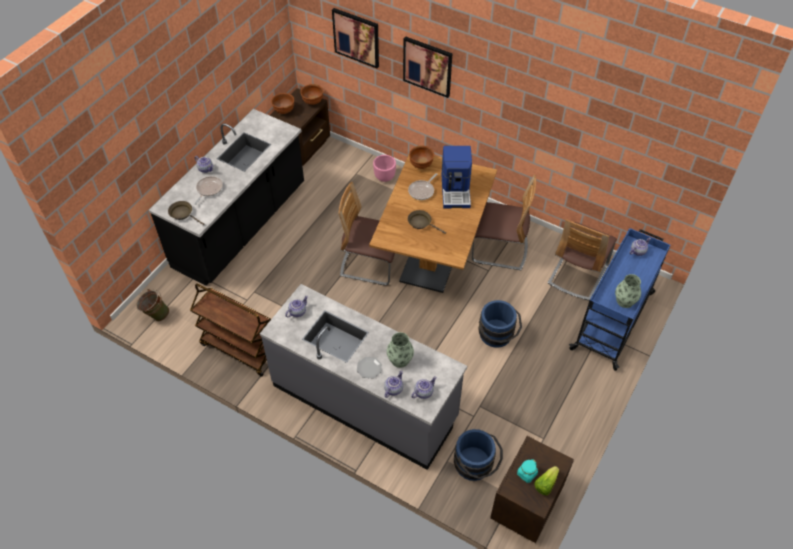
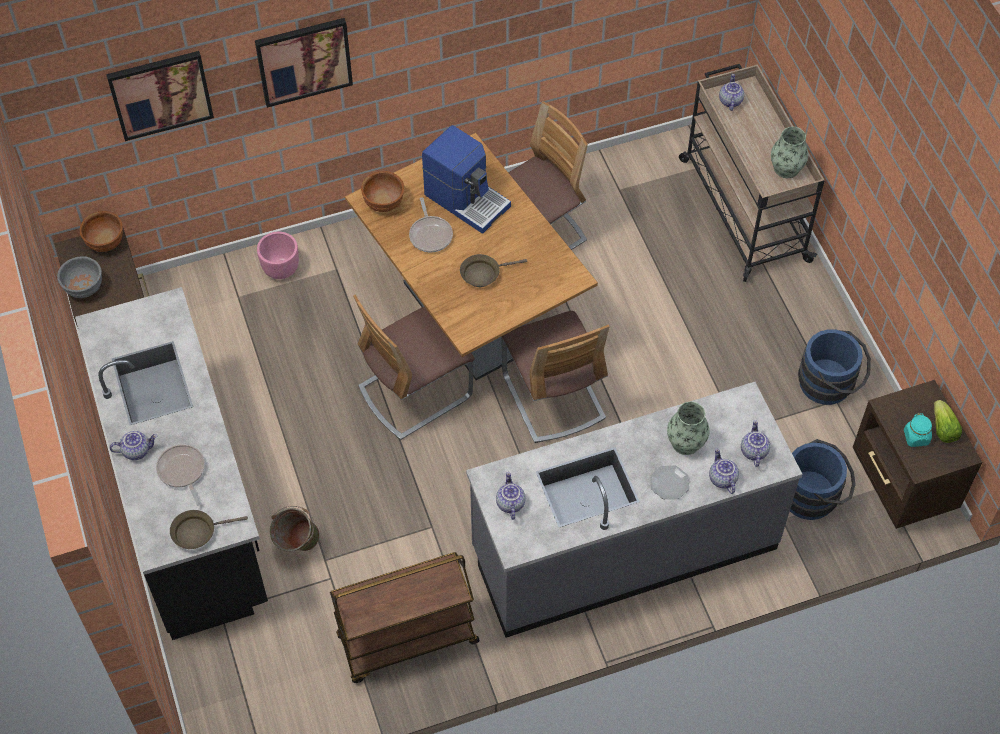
camera: 50 degrees left, 5 degrees up
(155, 315) = (245, 712): green bucket -> green bucket (297, 546)
(284, 110) = (84, 288): brown bowl -> grey bowl
(497, 336) = (658, 339): blue bucket -> blue bucket (830, 384)
(577, 274) = (647, 189): chair -> chair (553, 396)
(613, 320) = (743, 208): blue cart -> beige cart

